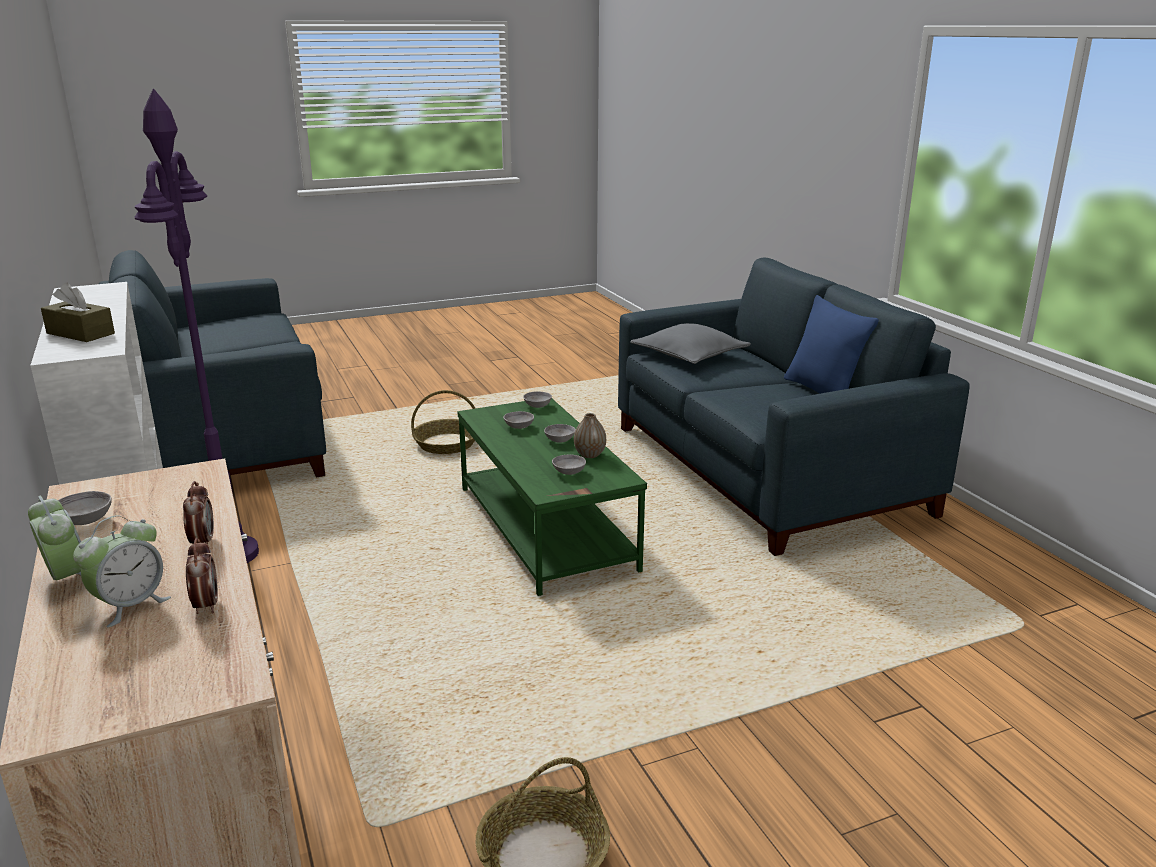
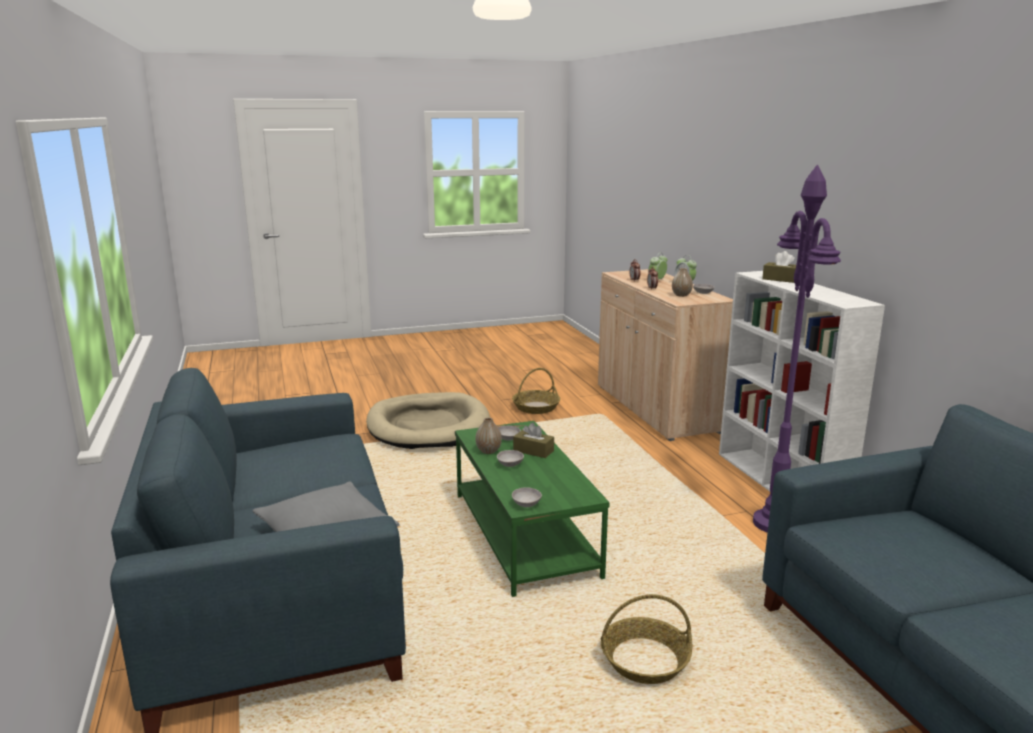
camera: 175 degrees left, 5 degrees down
(159, 506) = (681, 295): none -> vase
(518, 427) = (546, 479): grey bowl -> none
(534, 457) = (533, 451): none -> brown tissue box
(782, 746) = (428, 426): none -> beige dog bed
(822, 392) = (238, 478): blue pillow -> none

